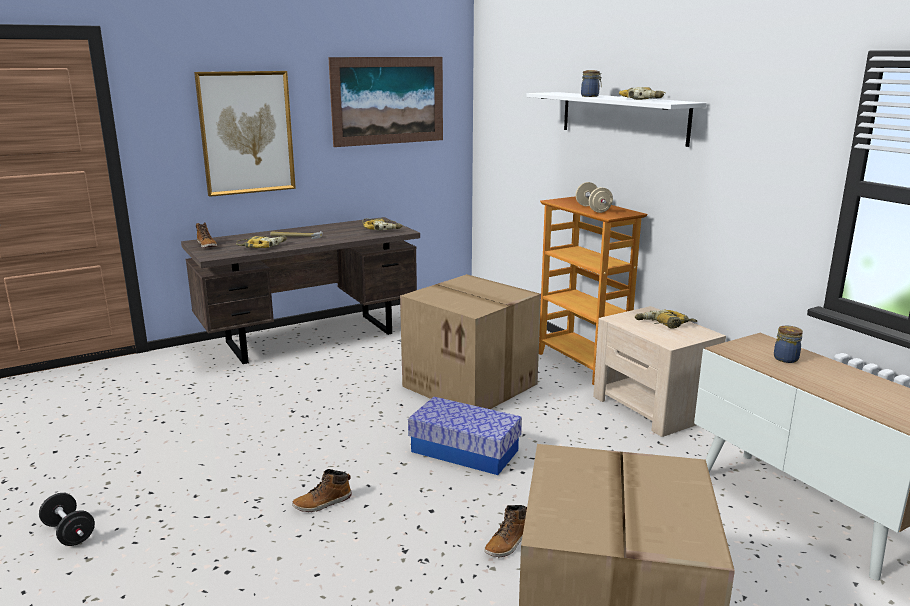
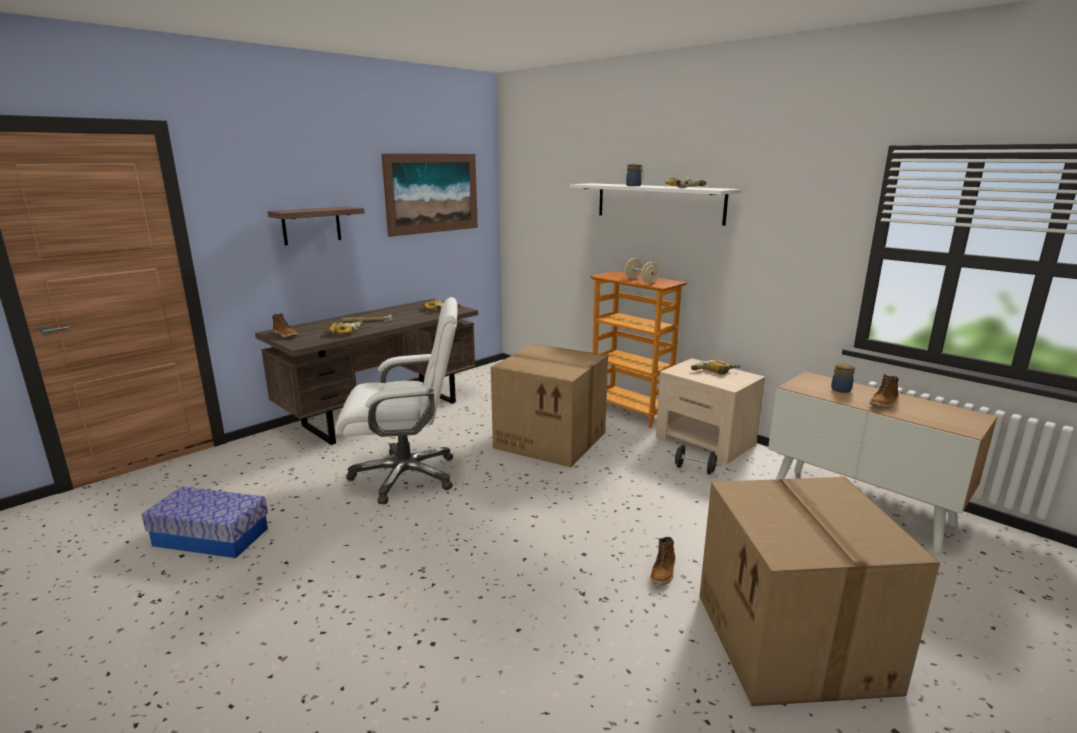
camera: 15 degrees left, 0 degrees up
(69, 533) = (247, 635): black dumbbell -> black dumbbell (694, 469)
(246, 133) = (311, 225): picture -> shelf
(298, 404) = (406, 475): none -> white office chair
(323, 503) = (484, 563): boot -> boot (884, 403)
(465, 451) = (580, 497): storage box -> storage box (211, 537)

